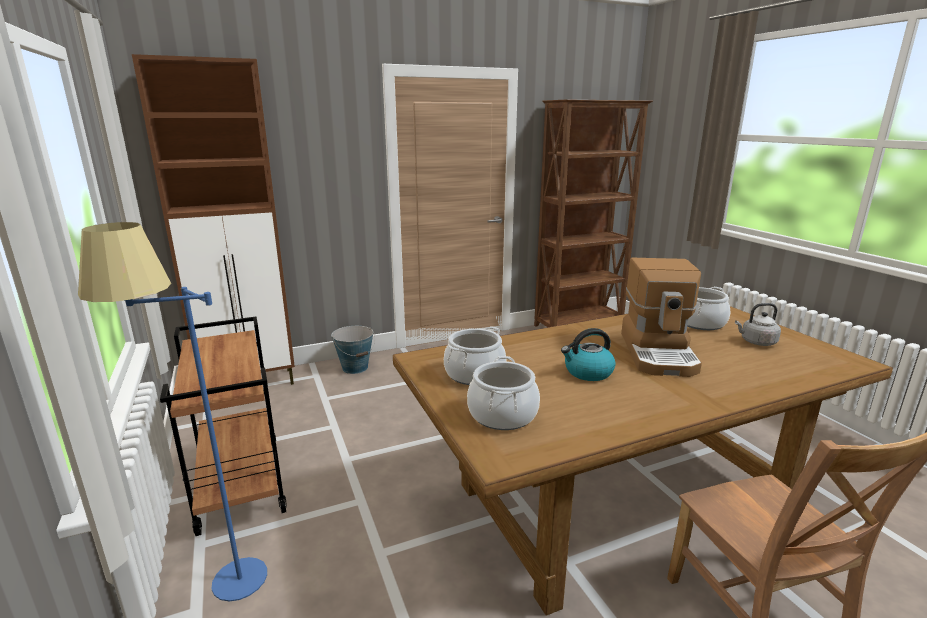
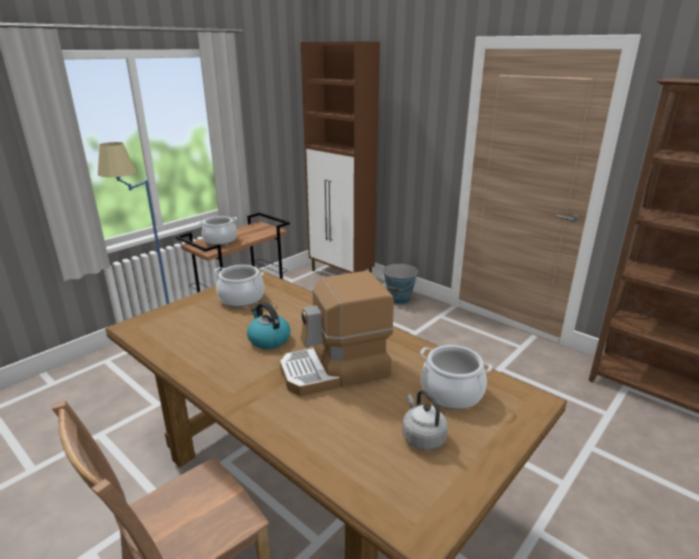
camera: 65 degrees right, 5 degrees up
(502, 414) = (185, 318): cooking pot -> cooking pot (220, 240)

